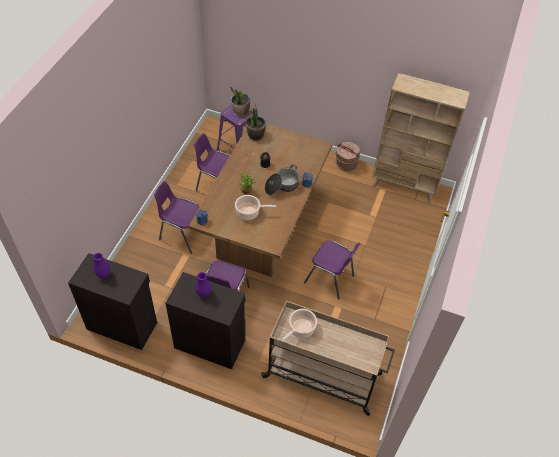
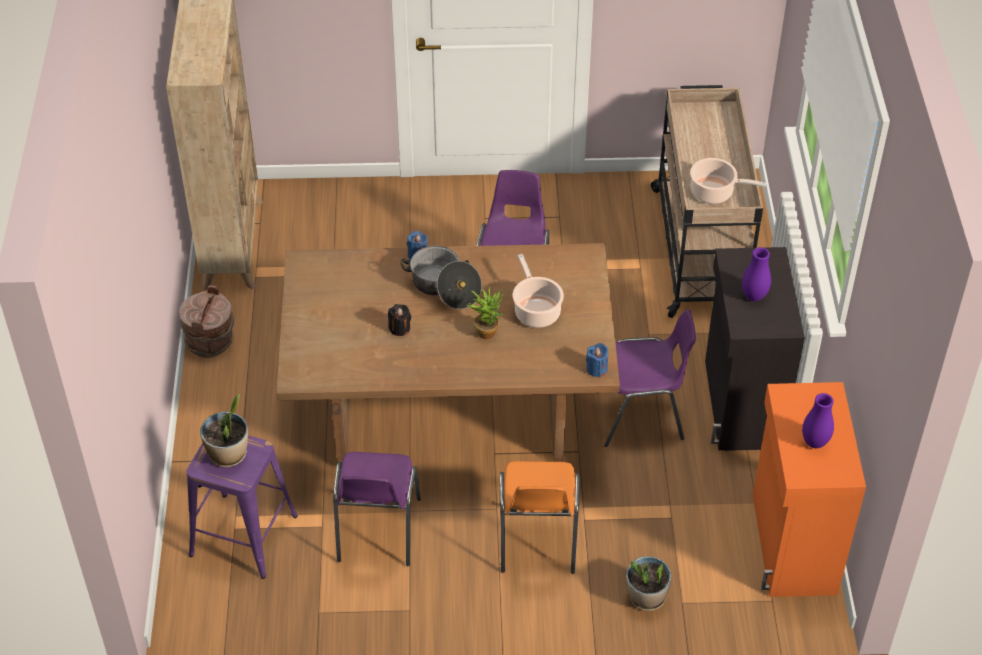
camera: 110 degrees left, 5 degrees down
(122, 324) = (791, 544): black cabinet -> orange cabinet
(182, 234) = (537, 541): purple chair -> orange chair
(255, 135) = (325, 369): potted plant -> potted plant (646, 598)

